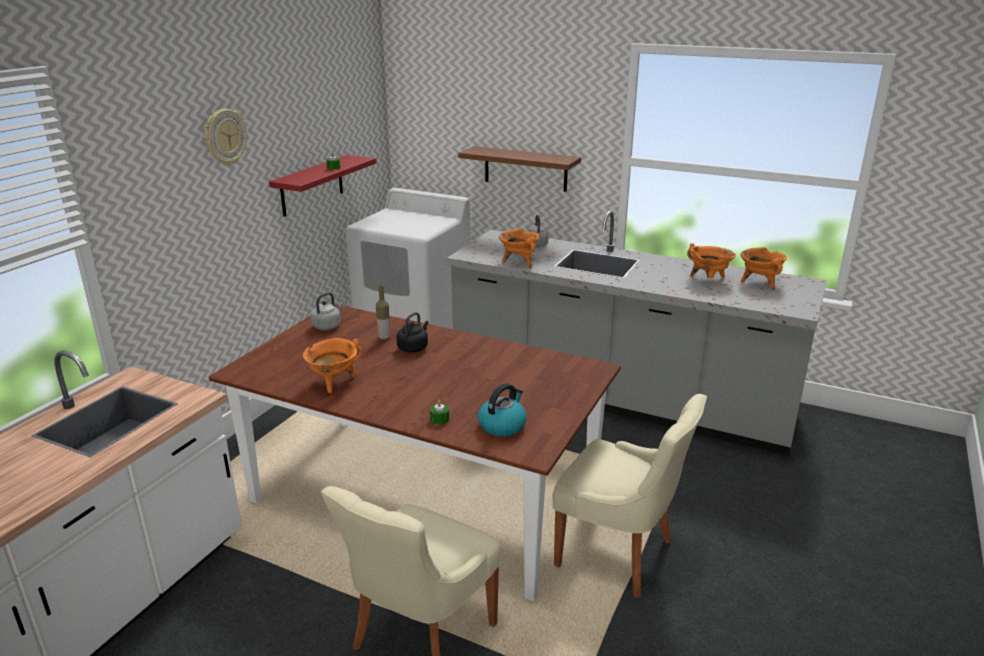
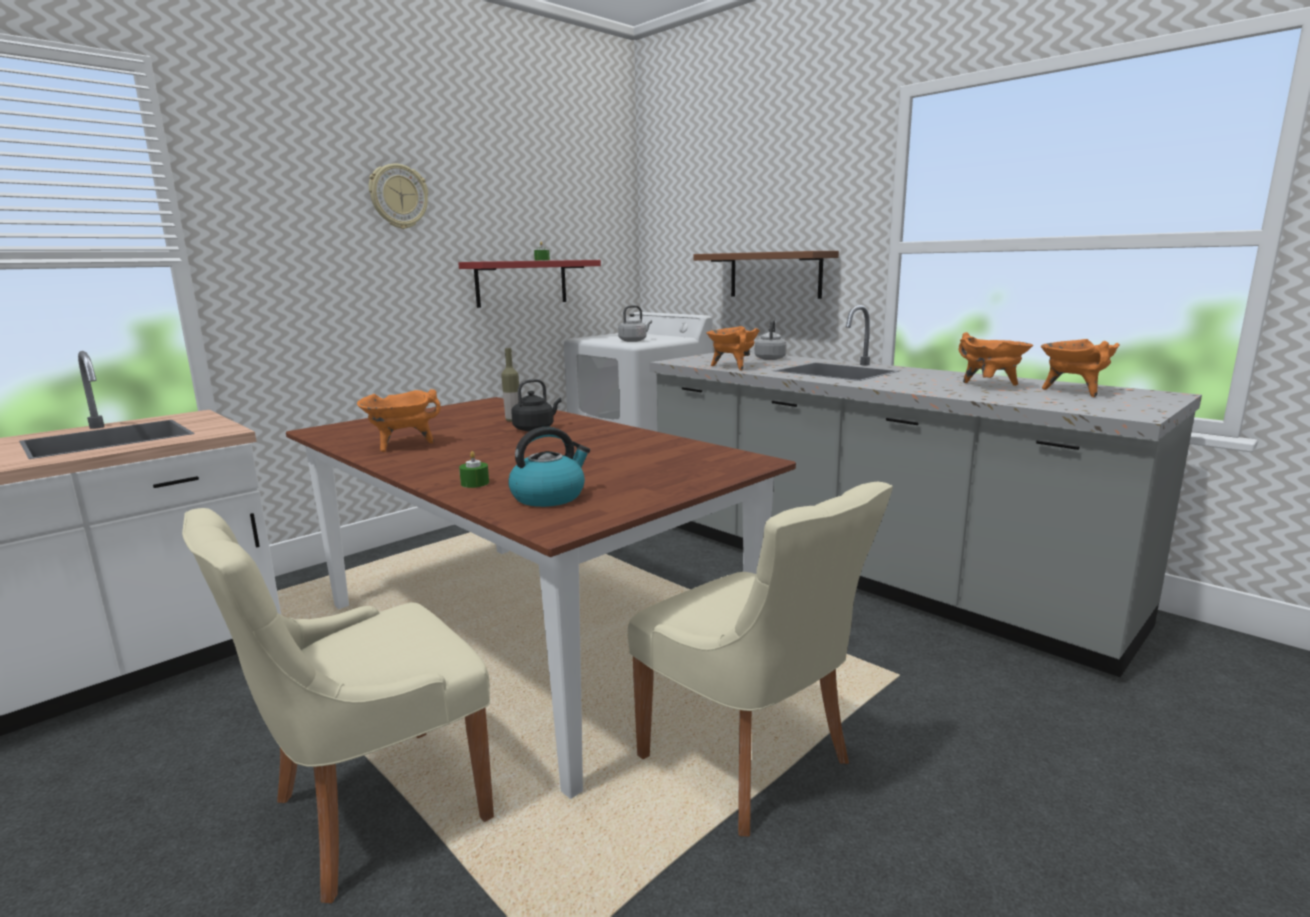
camera: 20 degrees right, 10 degrees down
(328, 326) = (466, 409): grey kettle -> grey kettle (634, 341)

